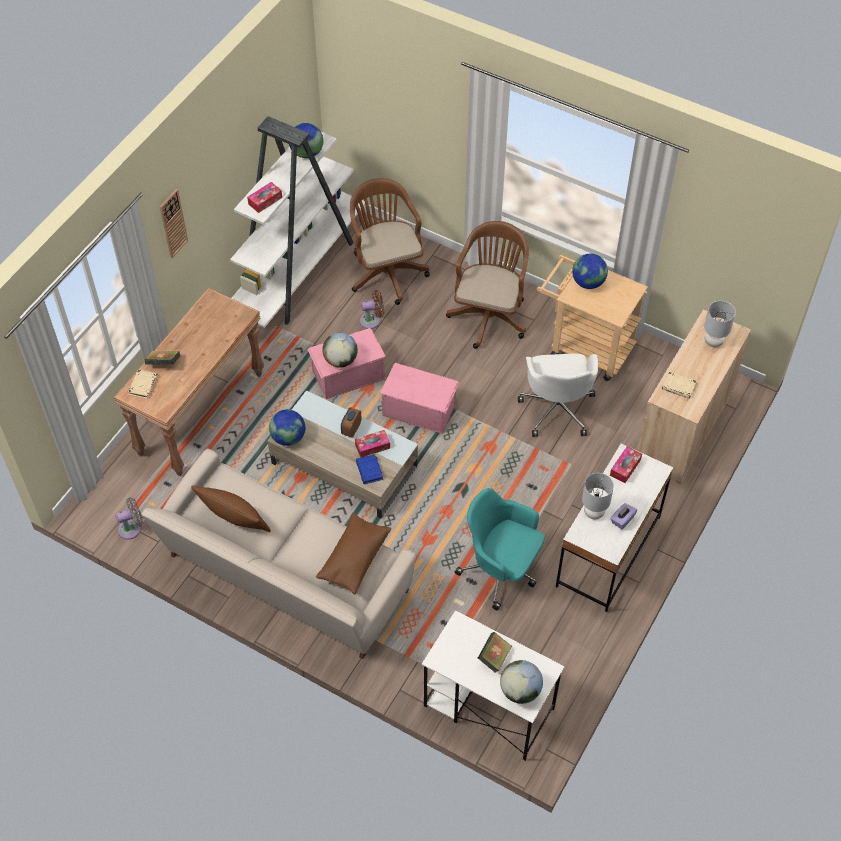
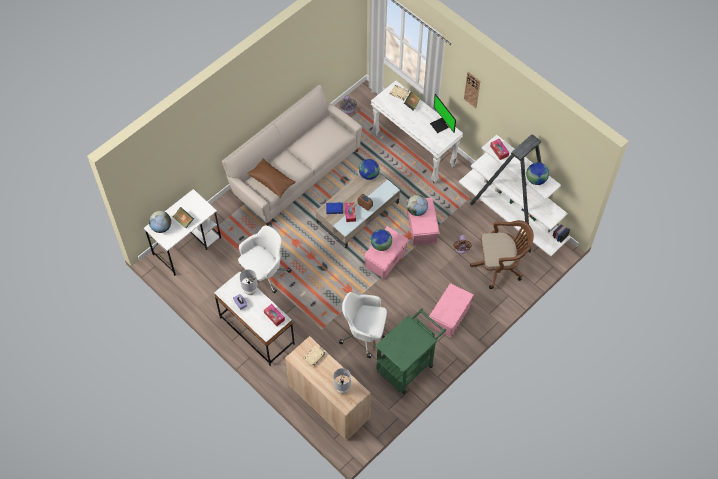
camera: 105 degrees right, 5 degrees up
(200, 318) = (440, 125): none -> monitor
(200, 413) = (414, 150): brown console table -> white console table
(233, 518) = (315, 133): brown pillow -> none
(489, 314) = (449, 316): brown office chair -> pink storage box
(501, 570) = (264, 273): turquoise office chair -> white office chair
(585, 346) = (408, 364): beige cart -> green cart
(588, 282) = (416, 337): globe -> globe (381, 245)

